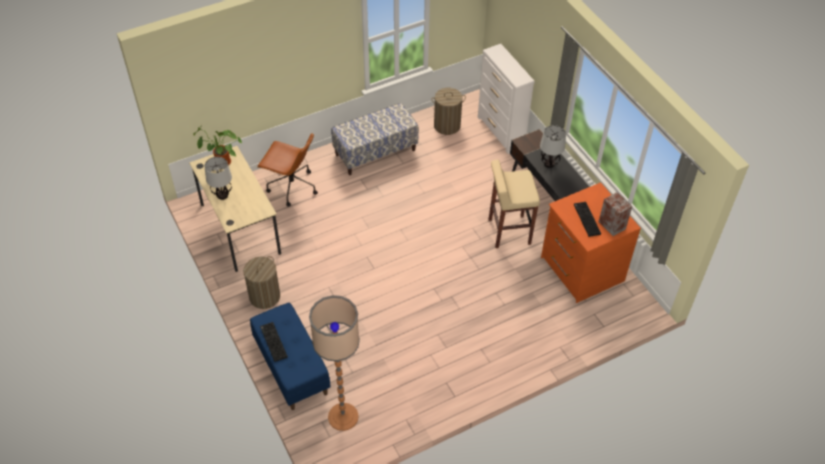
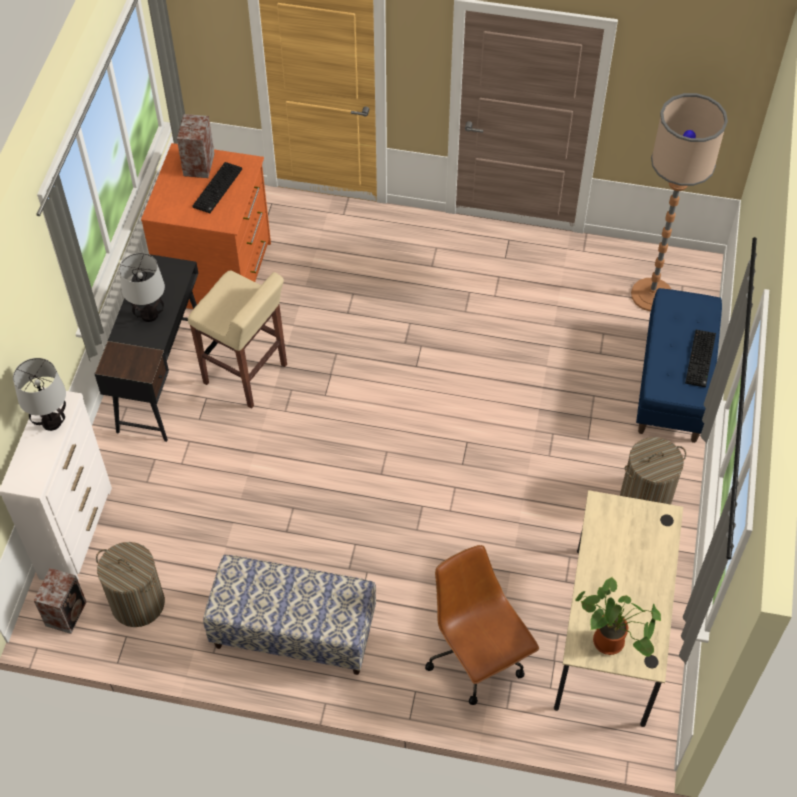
camera: 140 degrees left, 5 degrees up
(222, 195) = (648, 576): table lamp -> table lamp (51, 423)
(469, 108) = (67, 612): none -> speaker

